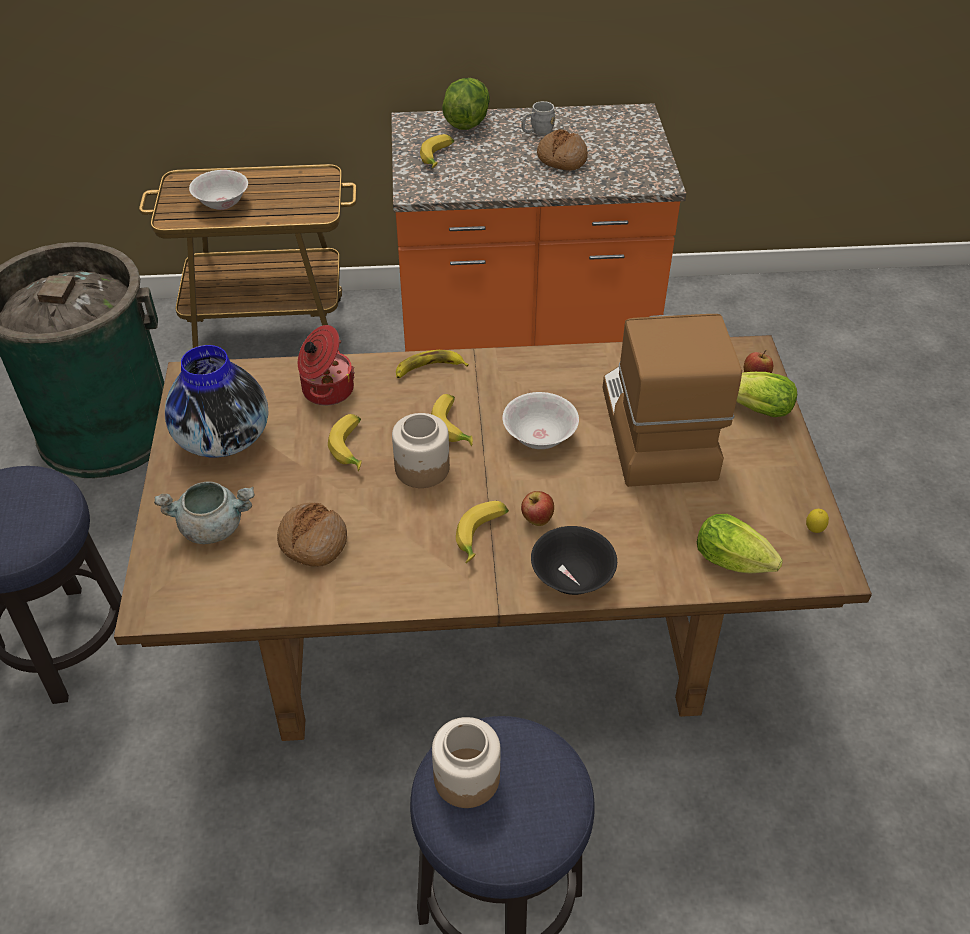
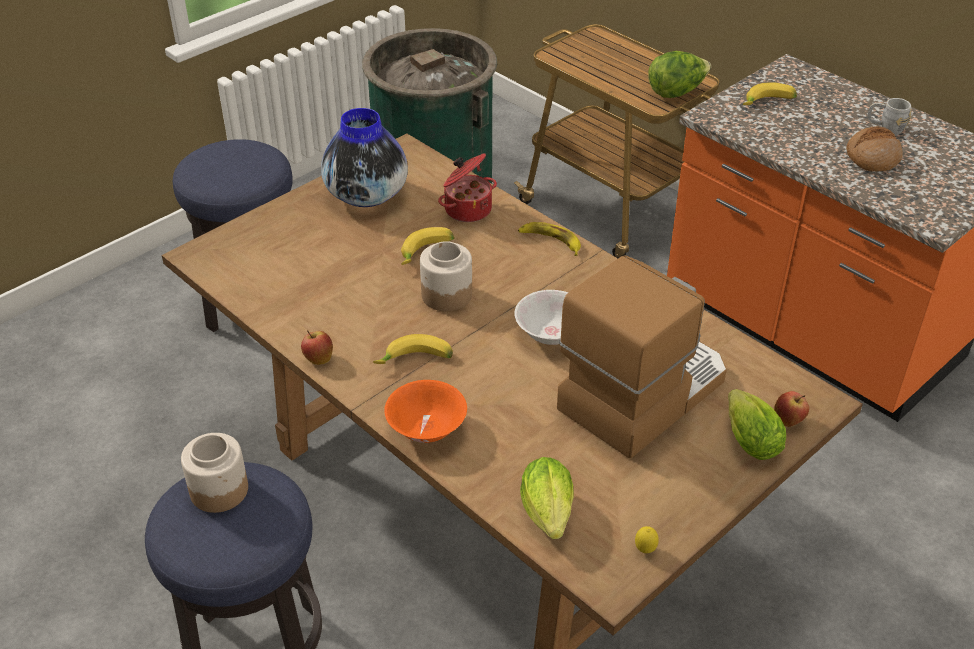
camera: 50 degrees right, 5 degrees down
(213, 527) = (287, 238): grey cooking pot -> none
(222, 203) = (600, 63): white bowl -> none
(312, 541) = (322, 286): bread -> none
(454, 426) = (508, 286): banana -> none
(467, 121) = (837, 89): lettuce -> lettuce (676, 92)
(537, 520) = (464, 379): apple -> apple (318, 359)
(572, 577) = (427, 429): black bowl -> orange bowl

